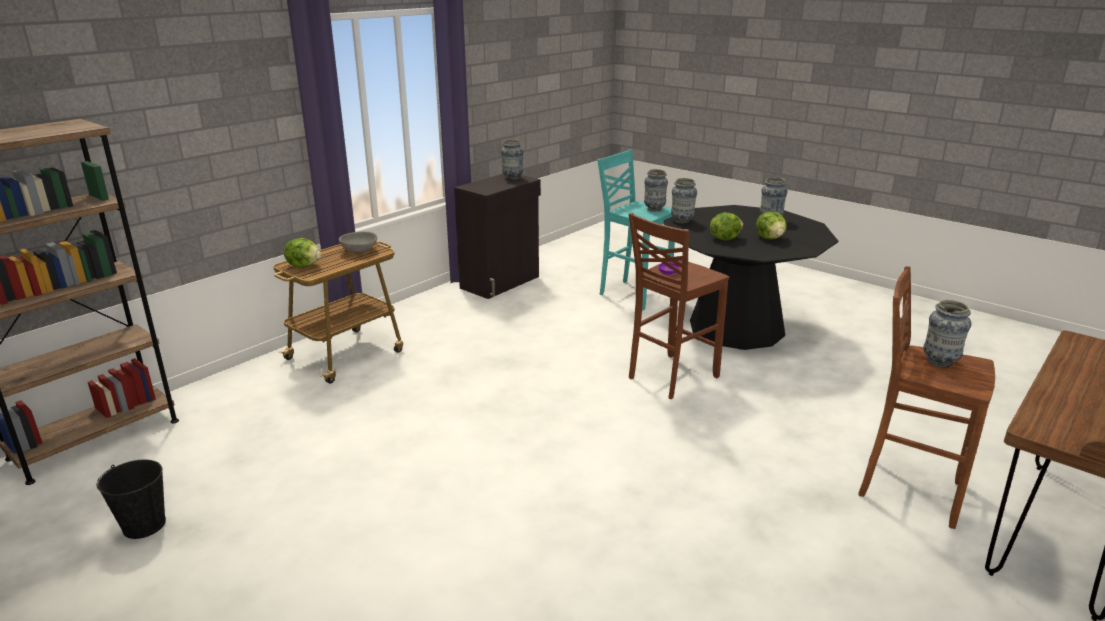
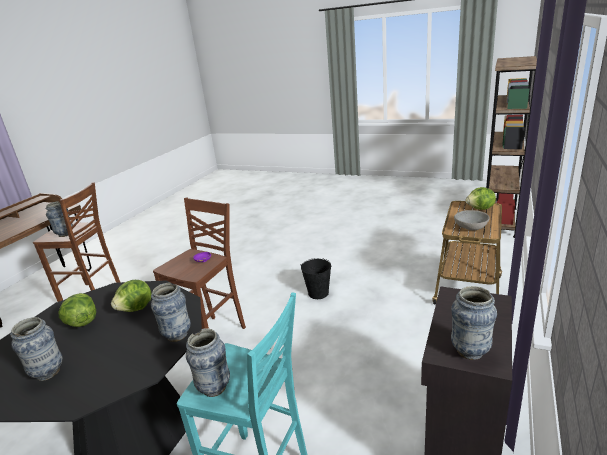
camera: 165 degrees right, 0 degrees up
(144, 525) = (417, 210): black bucket -> black bucket (318, 293)

